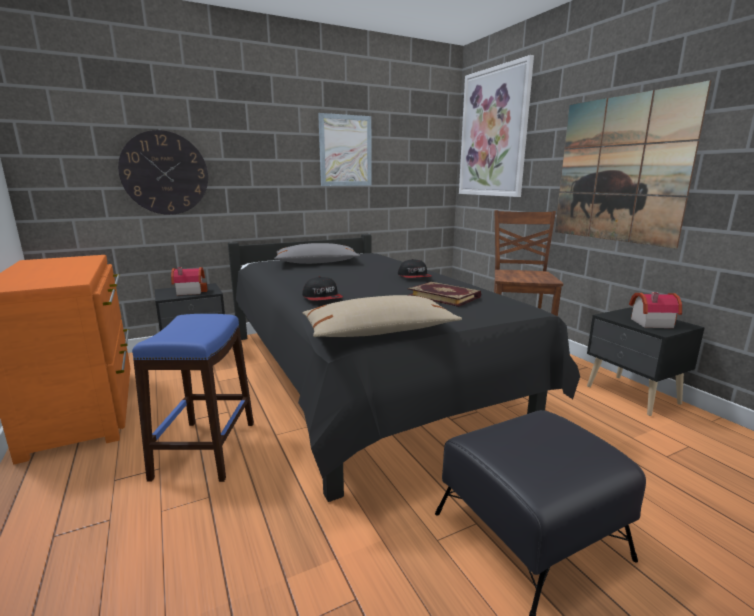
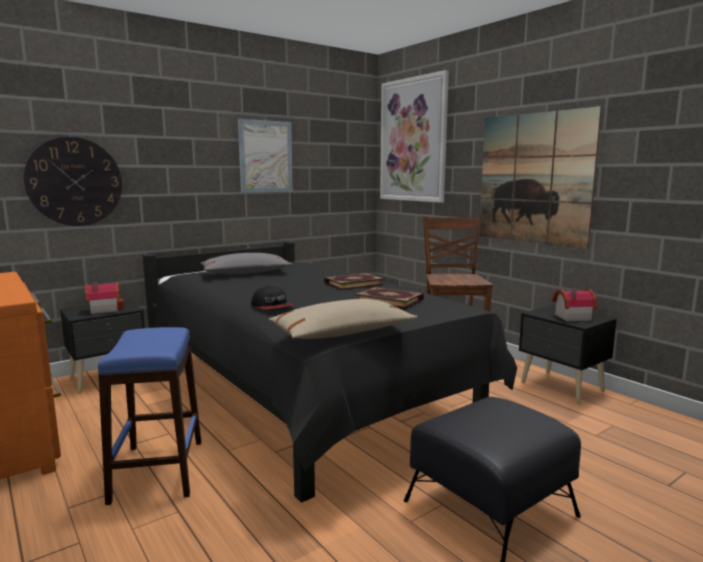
camera: 10 degrees left, 5 degrees down
(414, 277) = (353, 283): cap -> book

